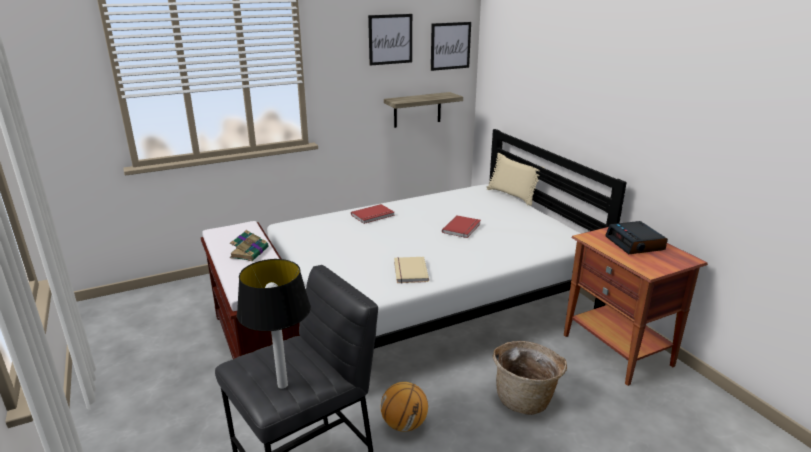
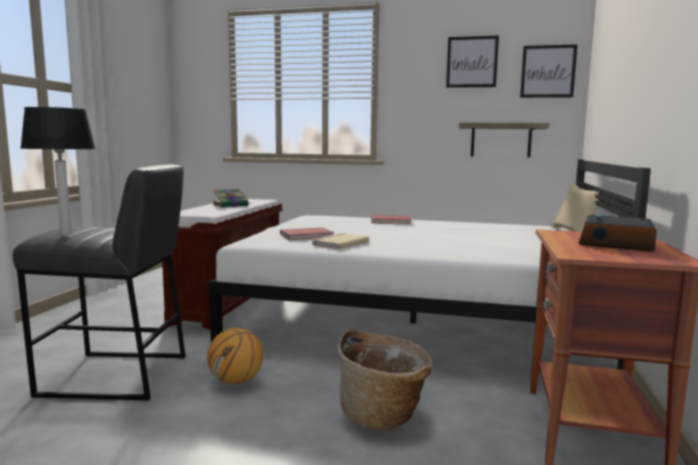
camera: 40 degrees right, 15 degrees down
(463, 228) = (457, 236): red book -> red book (307, 236)

